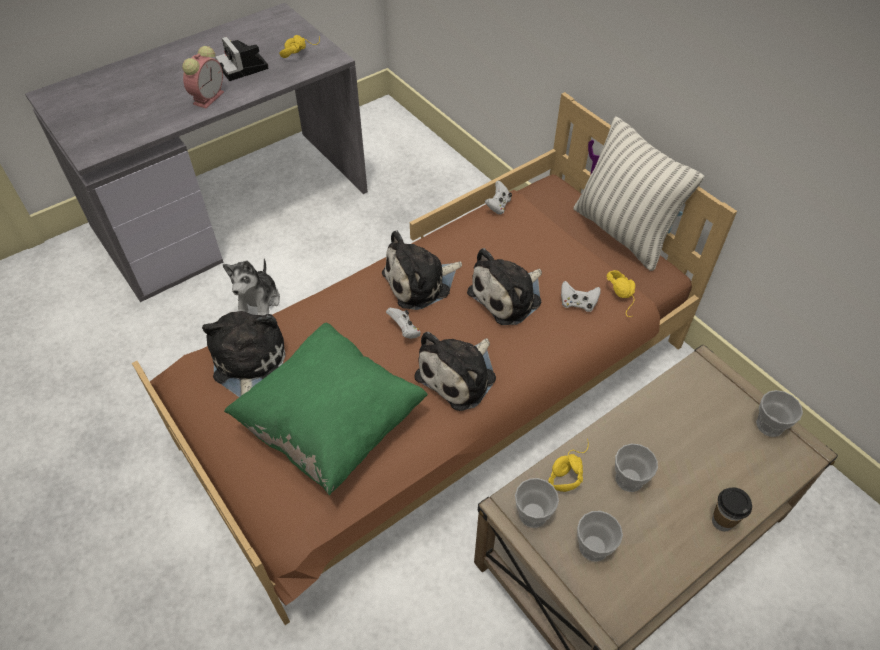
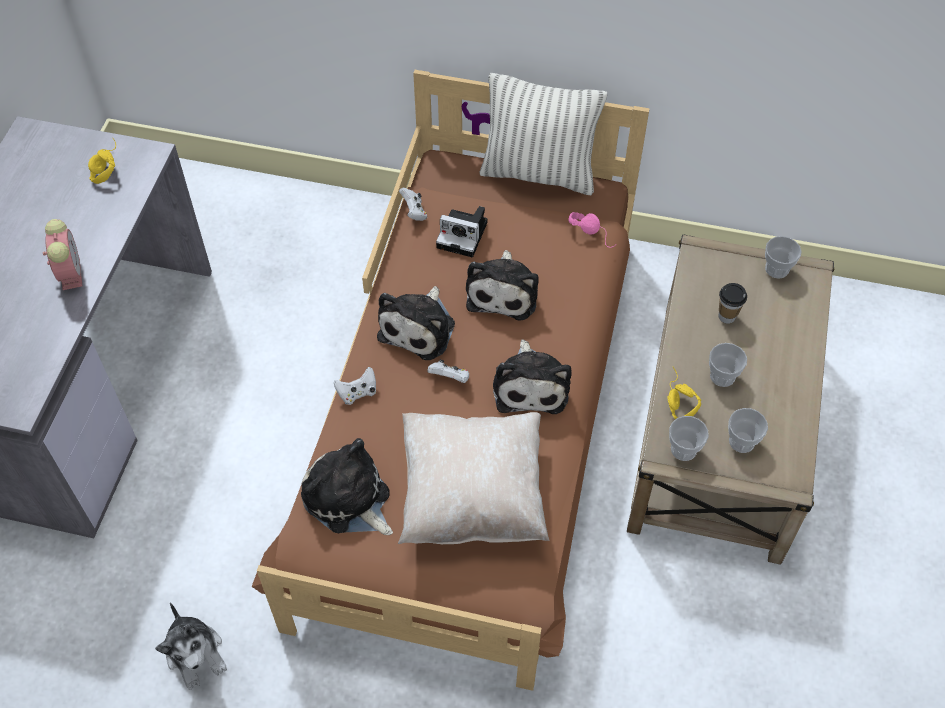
camera: 40 degrees left, 5 degrees up
(244, 67) = (67, 218): camera -> camera (464, 235)
(258, 302) = (219, 454): plush toy -> plush toy (196, 653)
(332, 424) = (472, 495): green pillow -> beige pillow
(577, 304) = (562, 261): white game controller -> white game controller (357, 393)
(625, 298) = (593, 232): yellow headphones -> pink headphones
(722, 521) = (803, 362): cup -> cup (726, 316)

